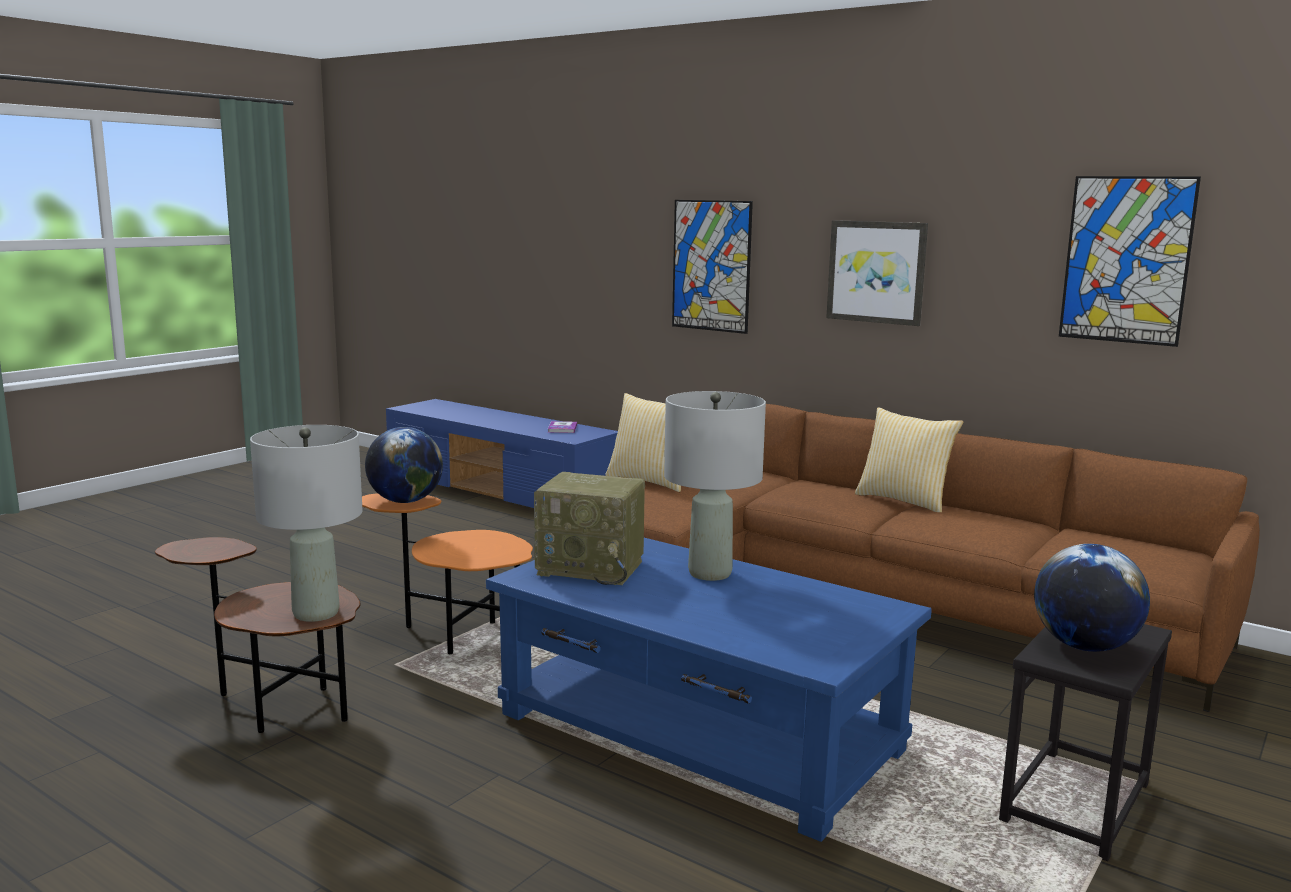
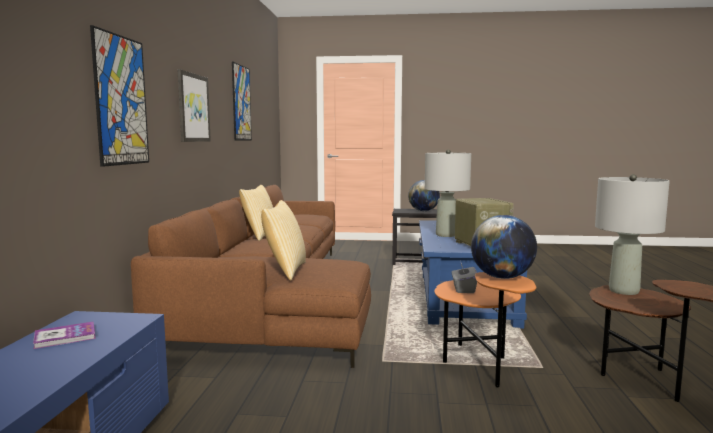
camera: 120 degrees left, 5 degrees down
(487, 544) = (463, 289): none -> grey tissue box

